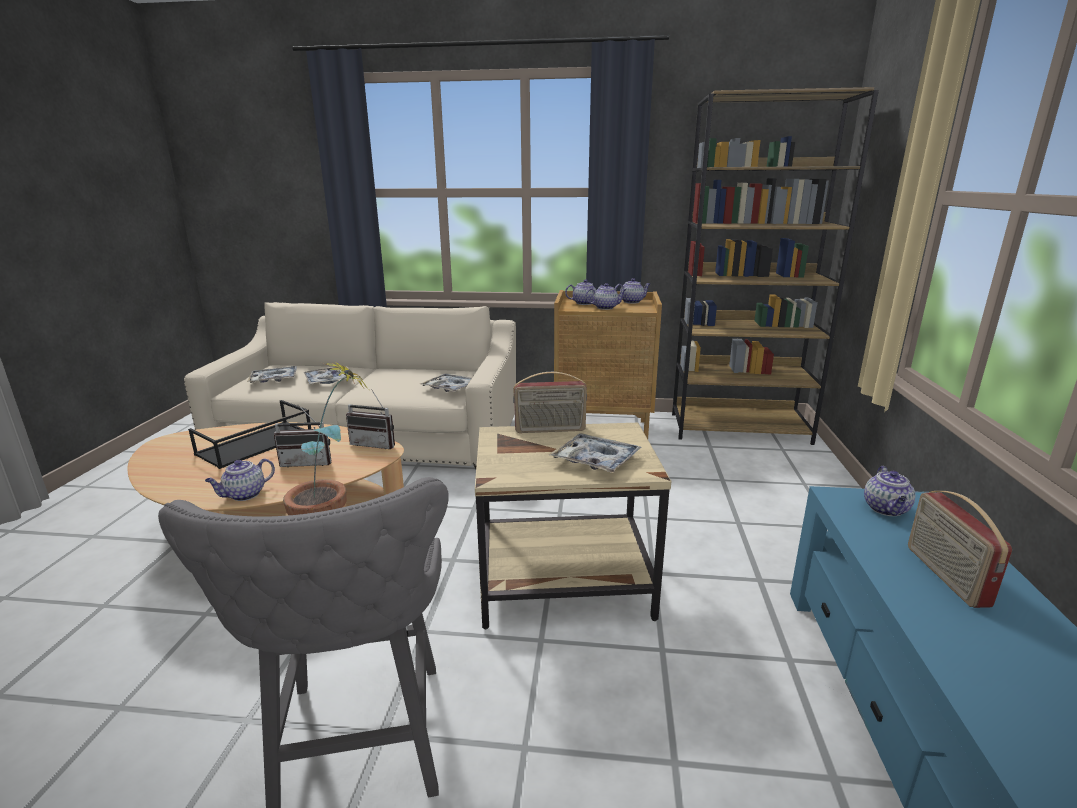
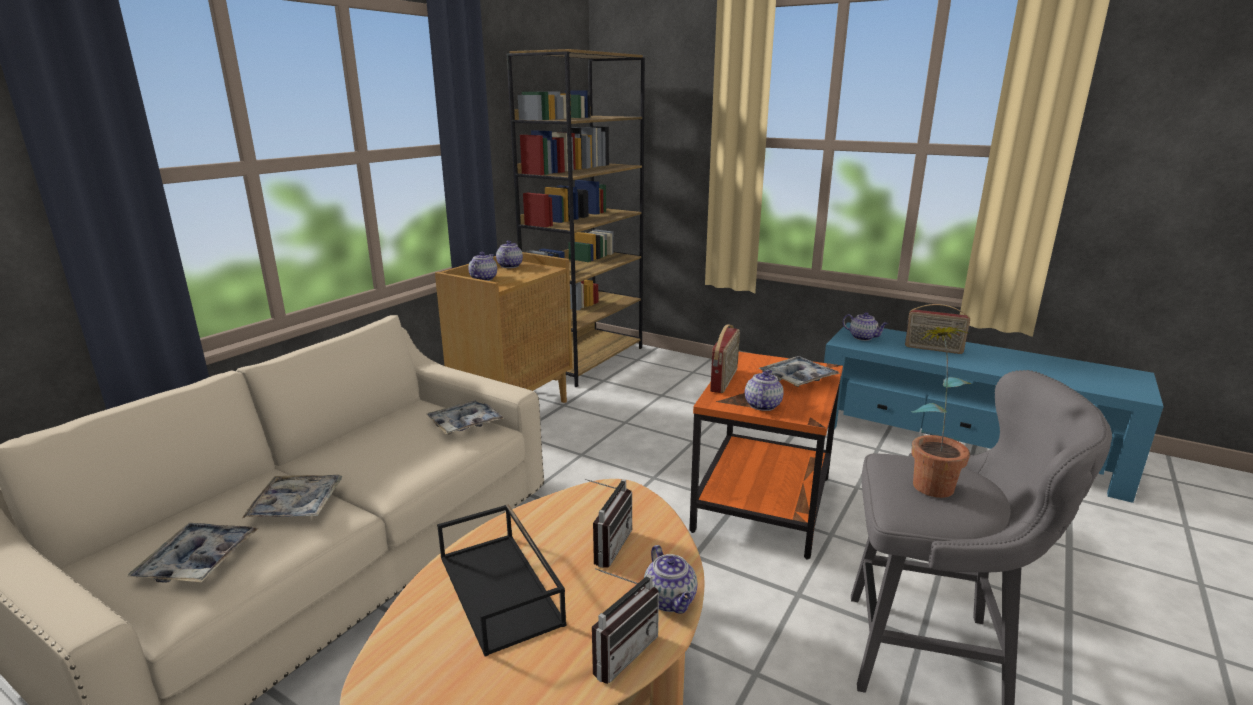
camera: 65 degrees left, 0 degrees up
(376, 444) = (591, 493): radio -> radio (619, 650)
(564, 581) = (761, 504): beige side table -> orange side table
(605, 308) = (517, 276): teapot -> teapot (762, 405)

